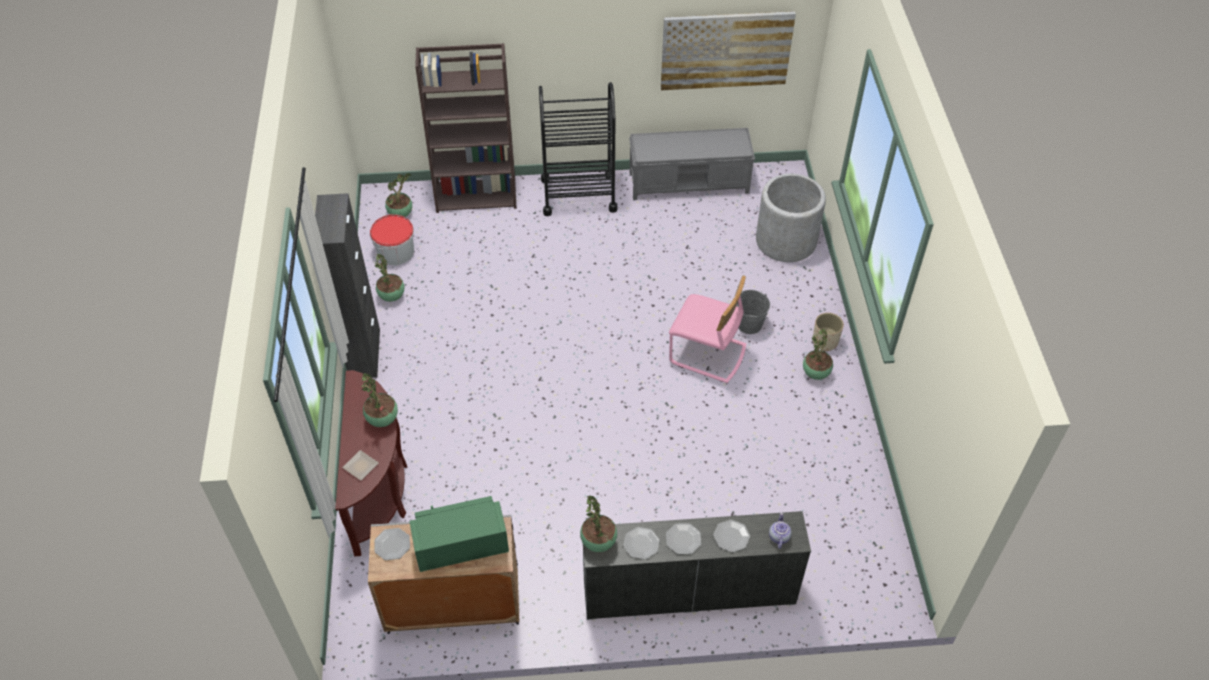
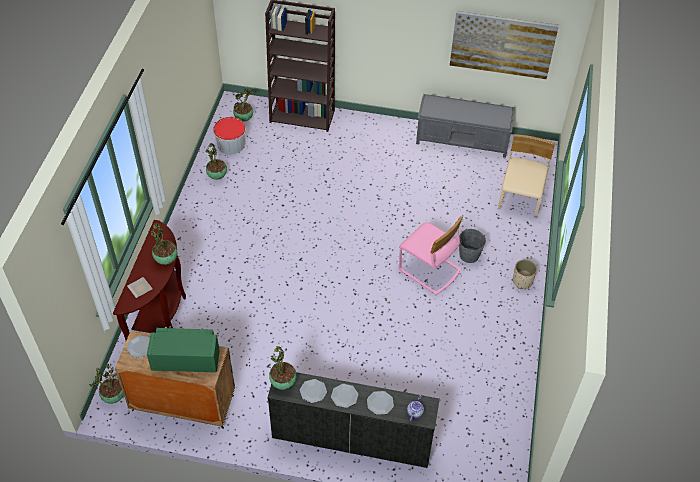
camera: 15 degrees right, 0 degrees up
(365, 354) = (184, 212): black cabinet -> none
(578, 194) = (377, 131): black cart -> none
(786, 241) = (521, 199): grey planter -> beige chair
(815, 374) = (506, 304): potted plant -> potted plant (113, 397)

